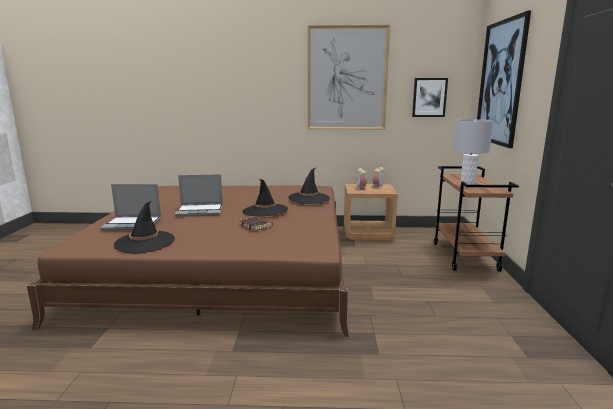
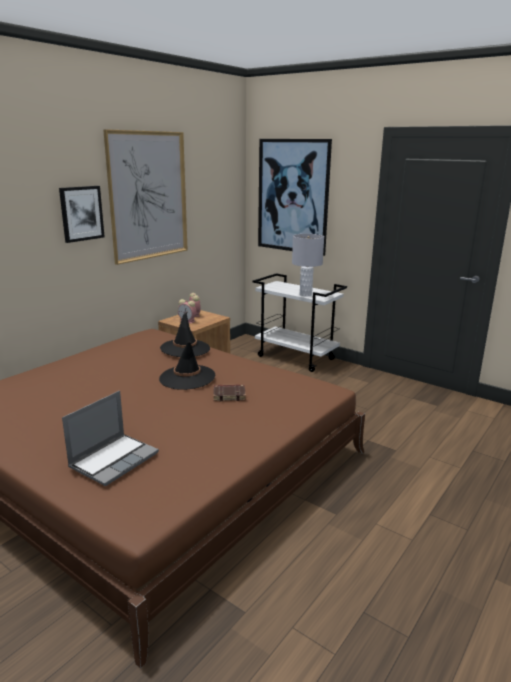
camera: 55 degrees left, 5 degrees up
(145, 242) = (196, 464): black hat -> none
(200, 211) = (132, 408): laptop -> none
(429, 97) = (216, 210): picture -> picture (81, 213)
(465, 257) = (296, 358): brown cart -> white cart

